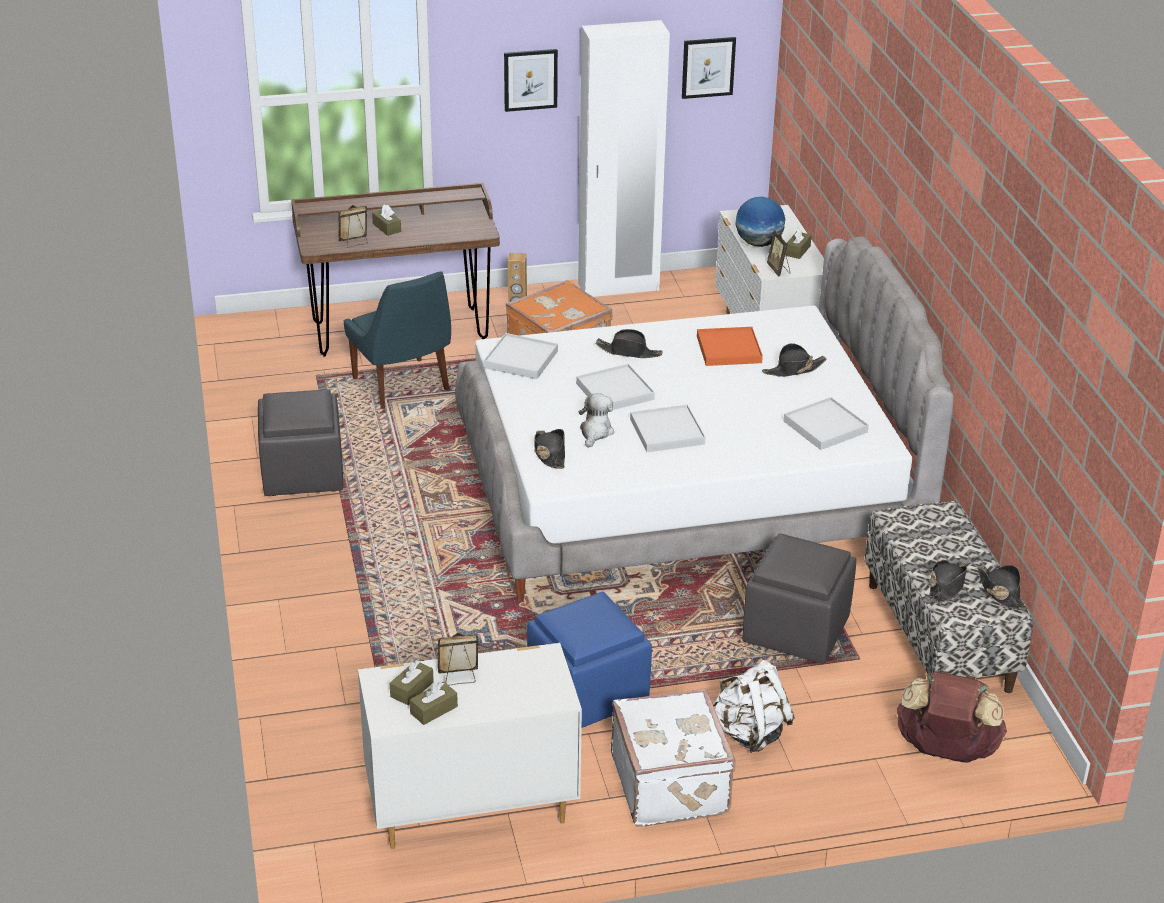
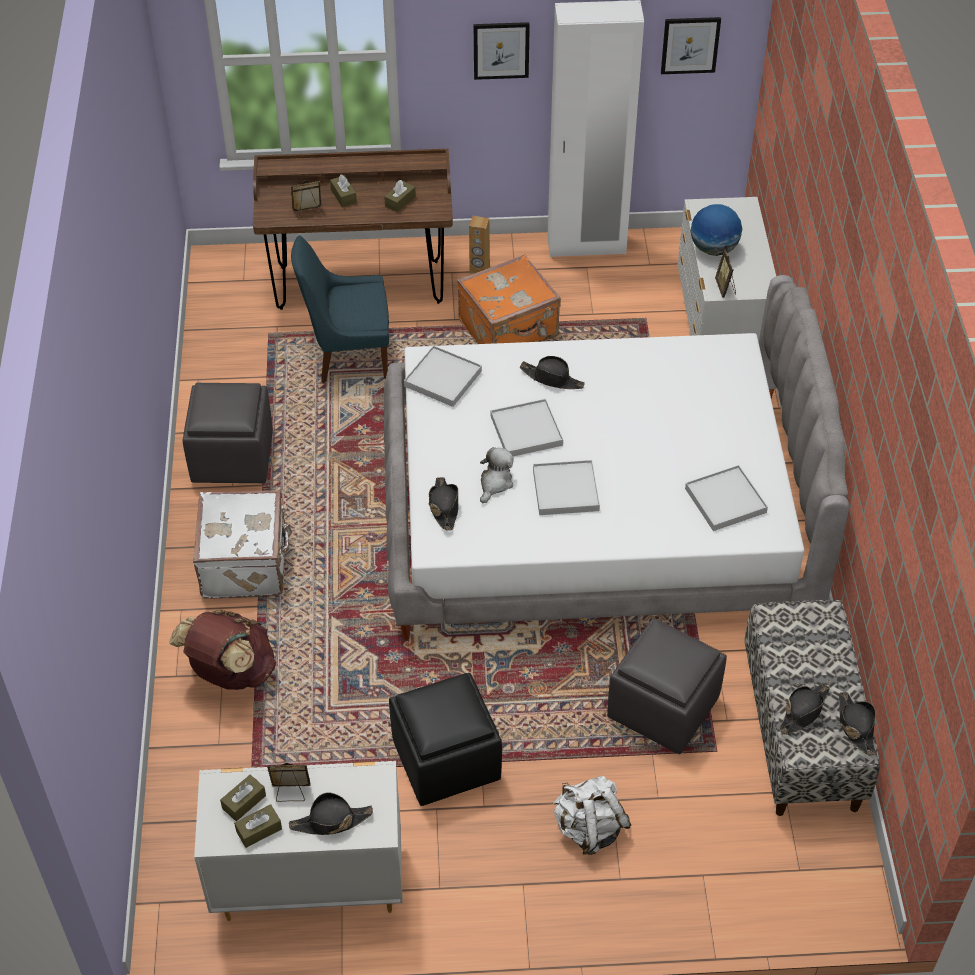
camera: 10 degrees right, 15 degrees up
(402, 386) = (348, 355): blue chair -> blue chair turned 105 degrees clockwise
(587, 694) = (445, 761): blue ottoman -> black ottoman
(672, 784) = (501, 880): white suitcase -> white suitcase (246, 563)
(729, 349) = (653, 385): orange tray -> none
(794, 369) = (712, 419): black hat -> black hat (331, 821)
(797, 251) = (751, 263): brown tissue box -> brown tissue box (400, 201)
(945, 751) = (774, 875): brown backpack -> brown backpack (230, 673)

